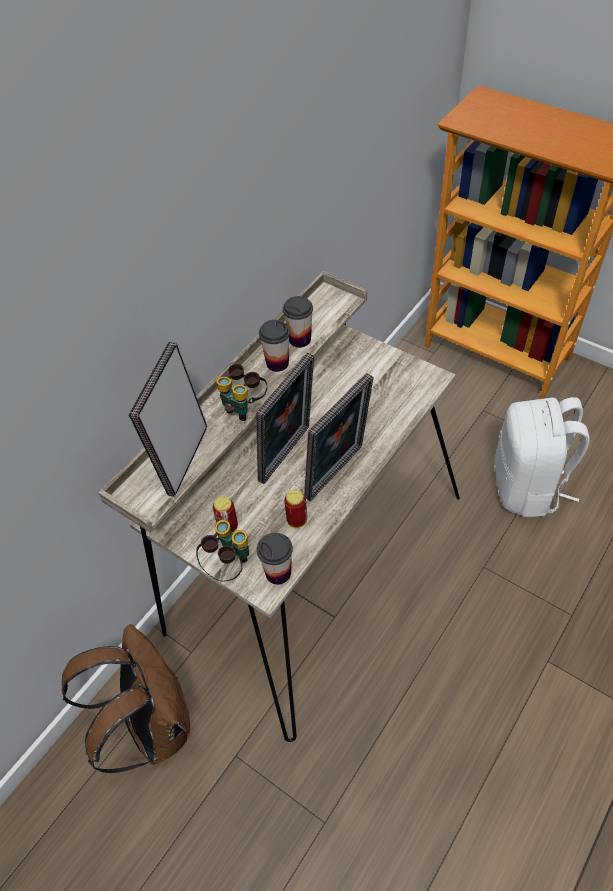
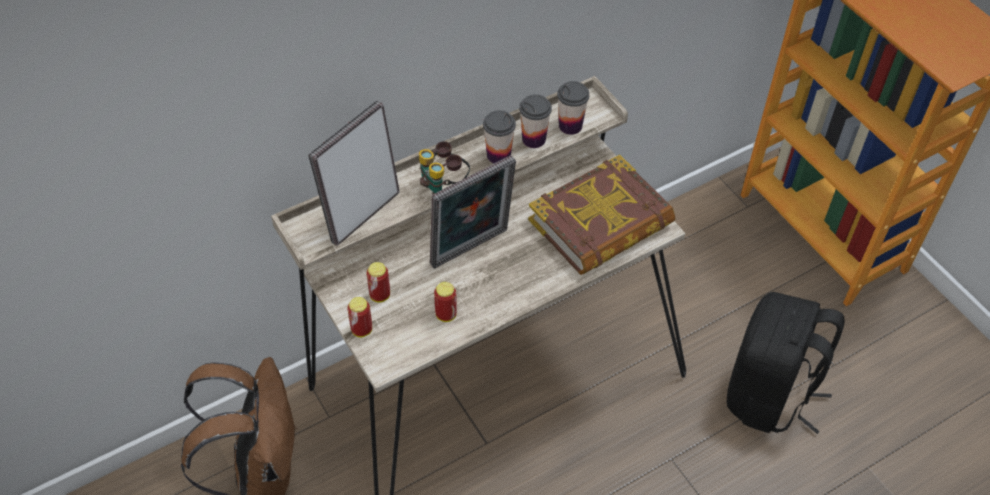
camera: 20 degrees right, 0 degrees up
(228, 565) = (362, 330): binoculars -> can
(278, 573) = (403, 355): cup -> cup (570, 126)
(338, 474) = (509, 287): picture frame -> none
(384, 391) = (601, 223): none -> book
(527, 487) = (769, 395): white backpack -> black backpack

